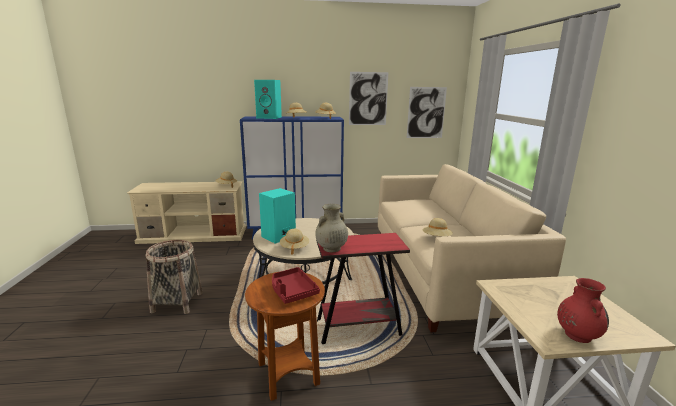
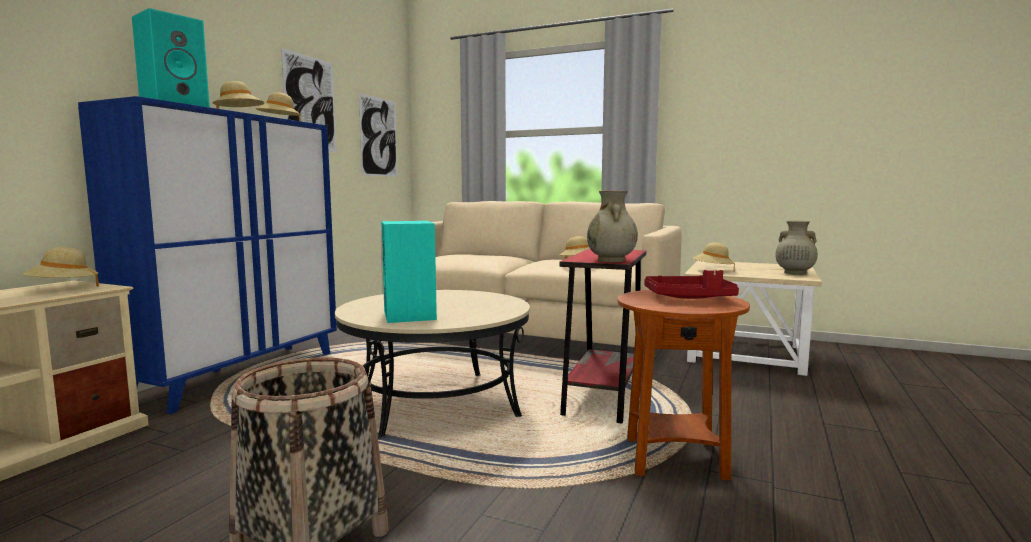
camera: 60 degrees left, 10 degrees down
(294, 248) = (476, 314): beige hat -> beige hat (712, 270)
(577, 335) = (794, 273): red vase -> beige vase

